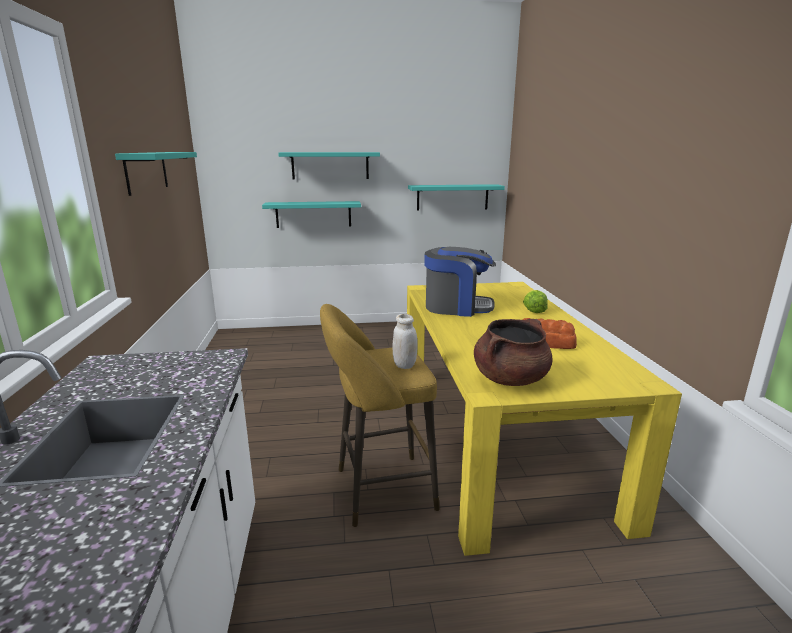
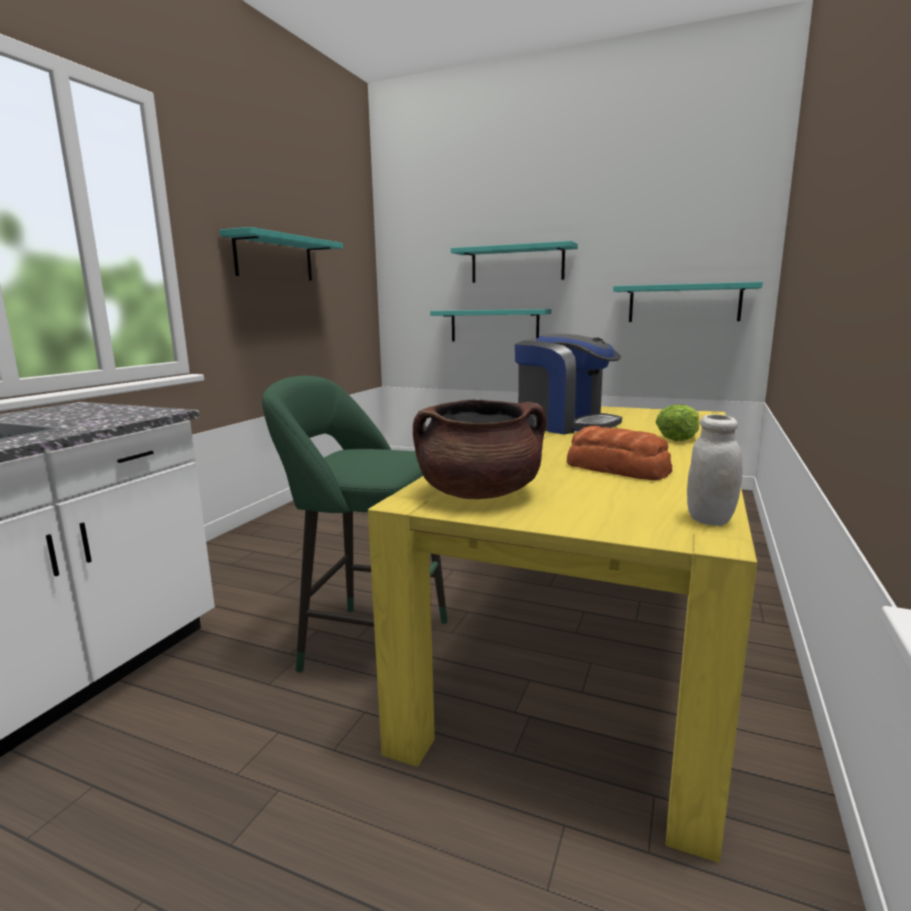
camera: 30 degrees right, 5 degrees down
(379, 490) = (367, 643): yellow stool -> green stool
(404, 365) = (380, 463): white jar -> white jar (709, 519)

